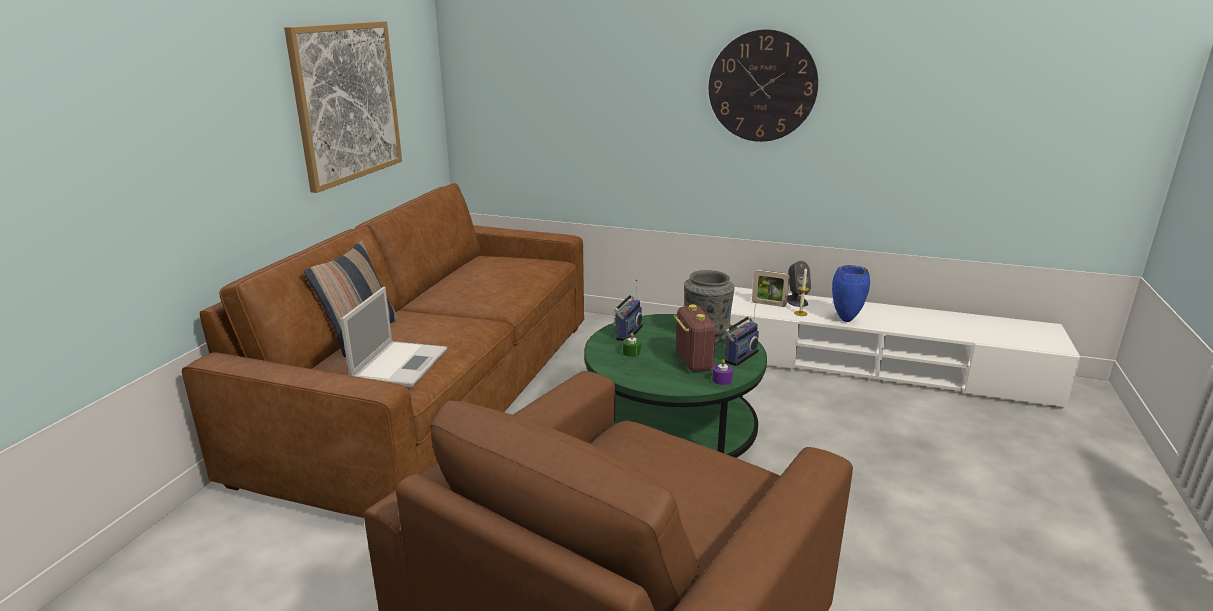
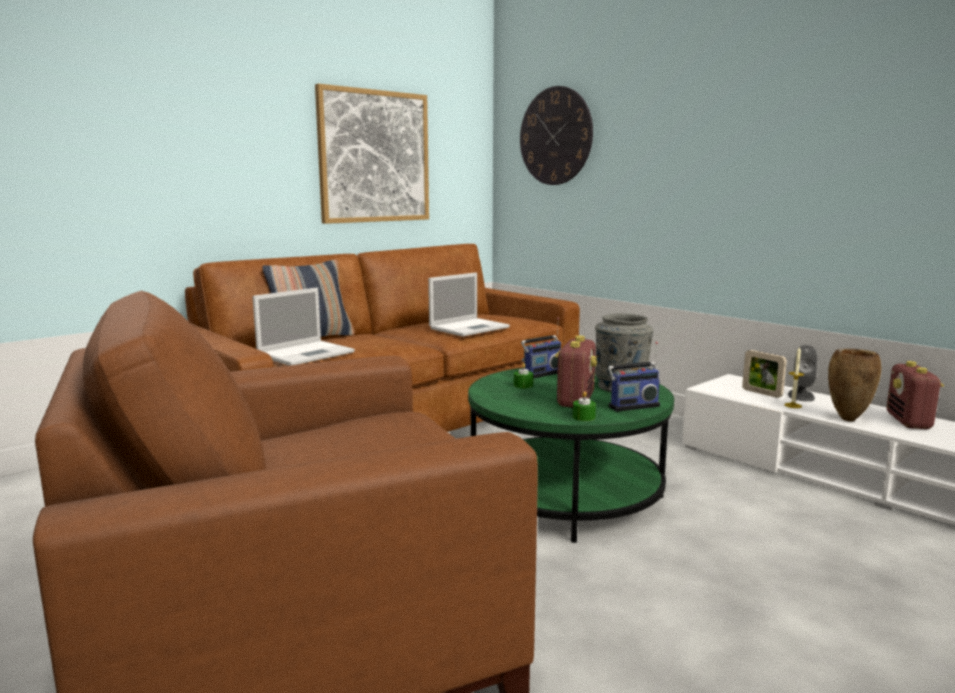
camera: 30 degrees right, 10 degrees down
(508, 286) = (470, 328): none -> laptop
(722, 380) = (583, 417): purple candle -> green candle
(762, 86) = (775, 141): wall clock -> wall clock (555, 136)
(845, 320) = (847, 419): blue vase -> brown vase
(880, 313) = (909, 422): none -> radio

